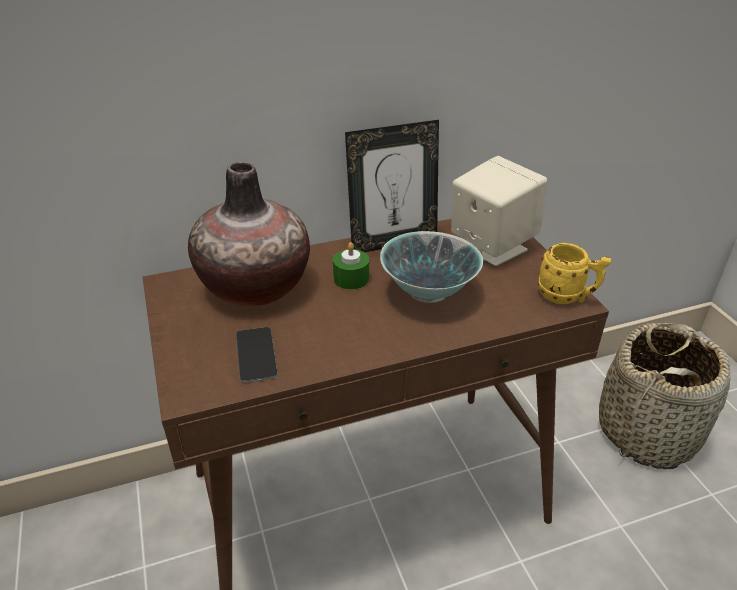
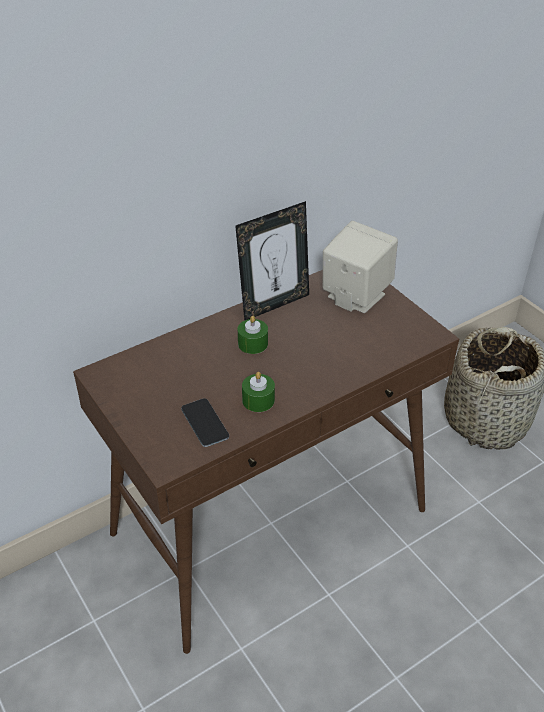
camera: 15 degrees left, 5 degrees up
(254, 287) = (175, 364): vase -> none
(330, 340) = (258, 400): none -> green candle
(428, 293) = (319, 346): bowl -> none
(567, 297) = (426, 332): yellow mug -> none

